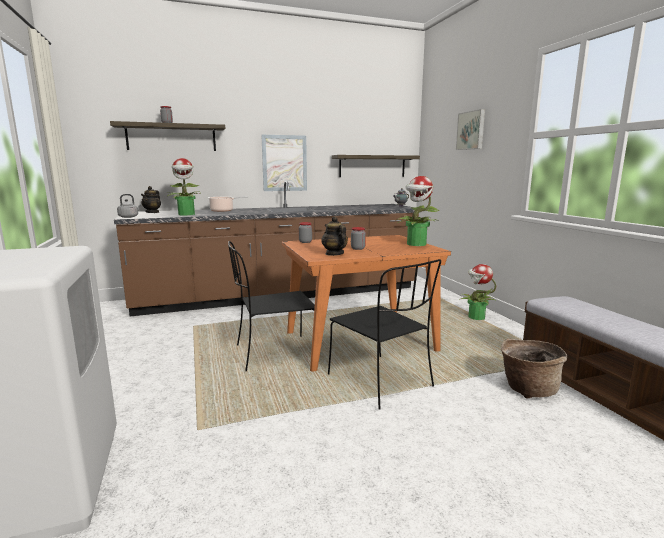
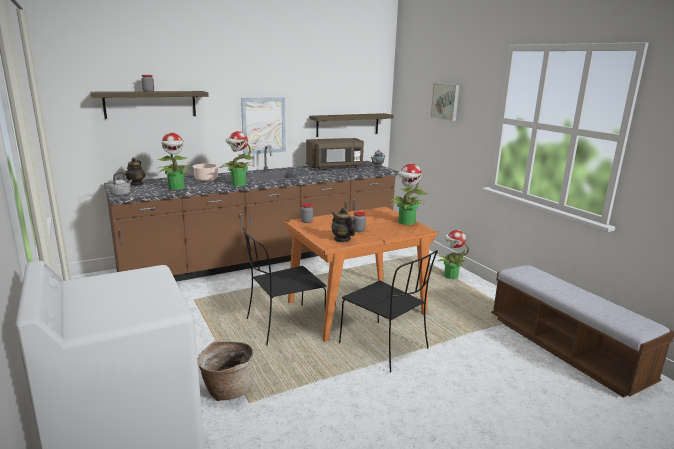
camera: 10 degrees left, 5 degrees up
(249, 213) = (238, 184): none -> potted plant
(356, 206) = (335, 167): none -> brown microwave
(527, 389) = (499, 345): basket -> basket (227, 389)

